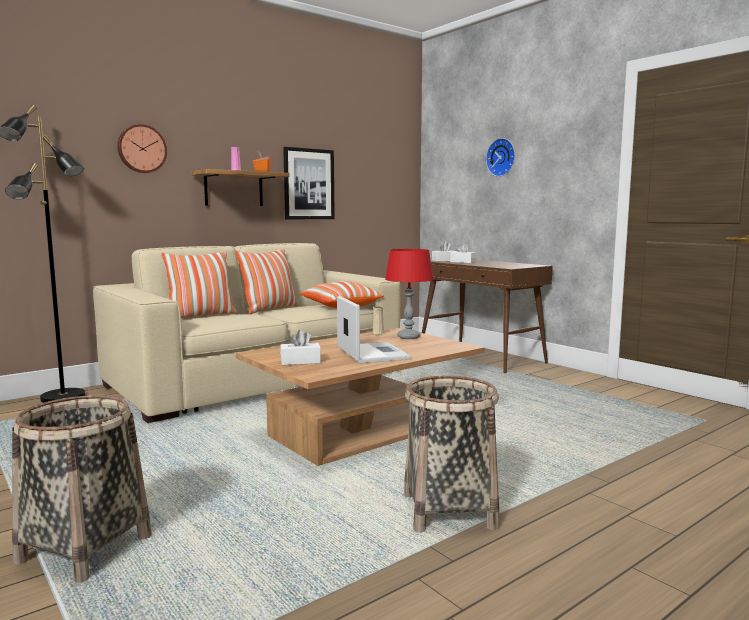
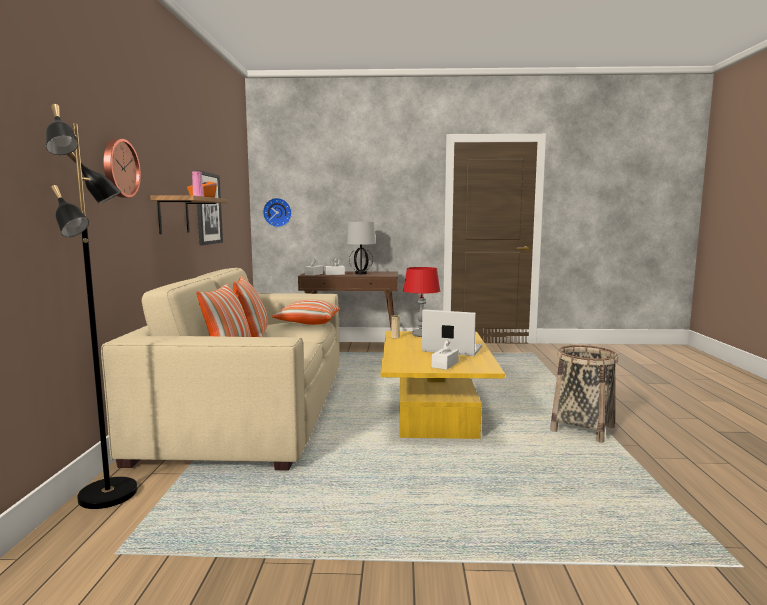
camera: 50 degrees left, 0 degrees up
(84, 548) = (535, 542): basket -> none
(362, 430) = (435, 412): brown coffee table -> yellow coffee table
(493, 264) = (361, 273): none -> table lamp
(502, 157) = (344, 189): wall clock -> wall clock (277, 212)

